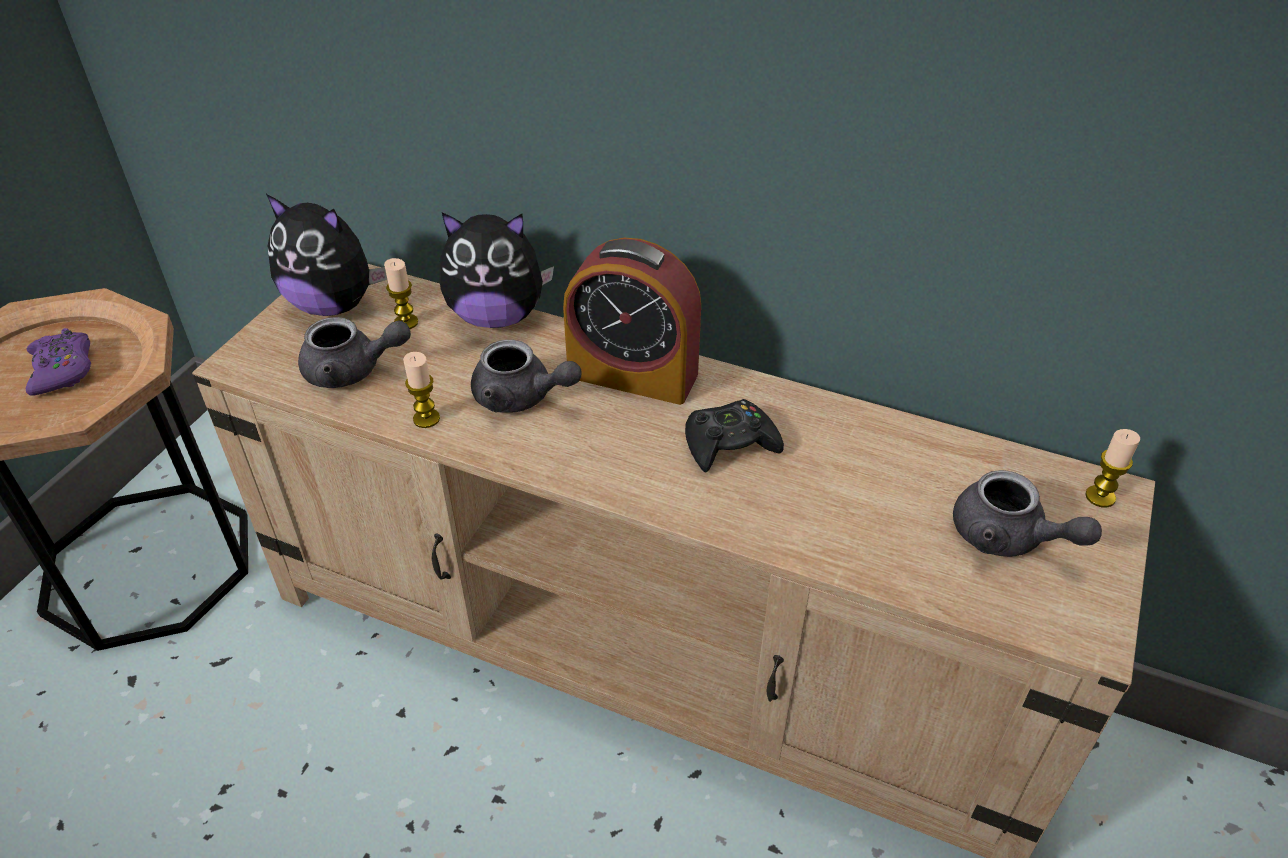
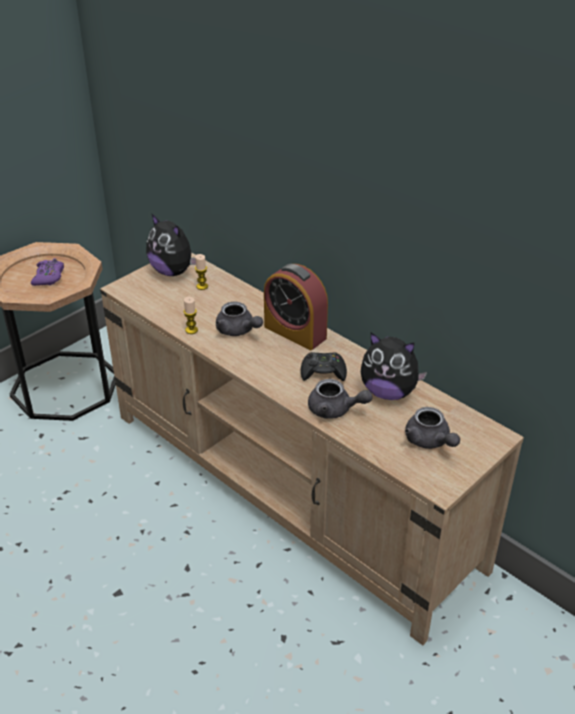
camera: 20 degrees right, 5 degrees down
(352, 371) = (168, 302): grey teapot -> grey teapot (335, 410)
(497, 316) = (245, 292): plush toy -> plush toy (388, 392)
(1100, 497) = (489, 436): candle -> none

